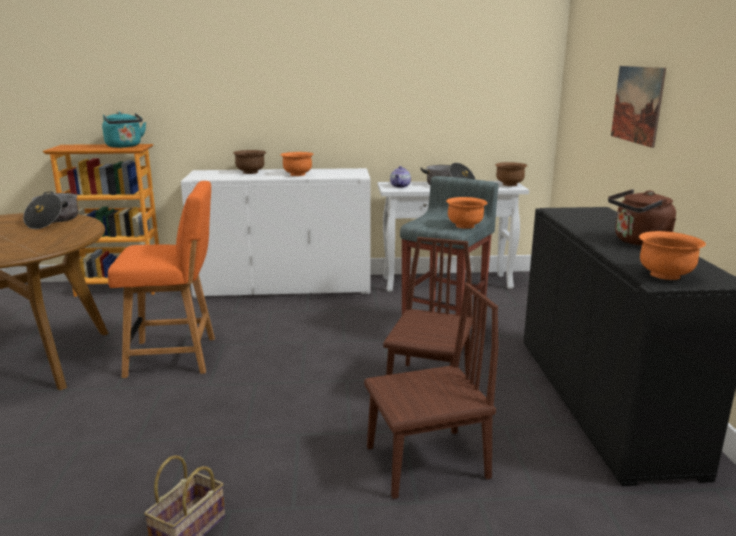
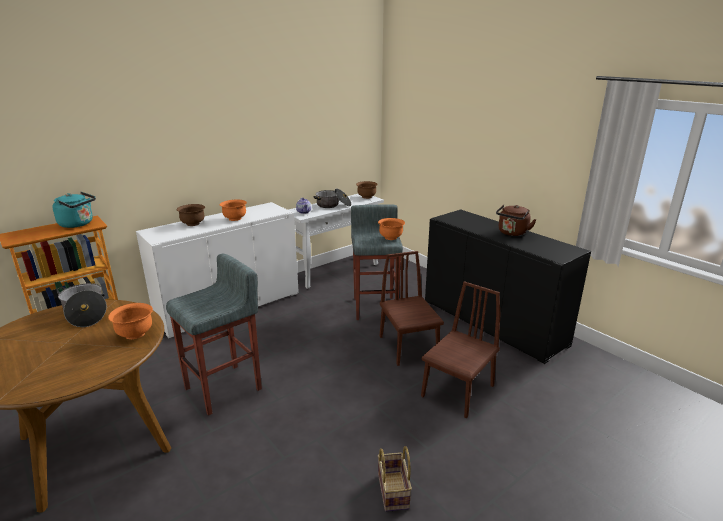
camera: 35 degrees left, 5 degrees up
(177, 356) = (225, 389): orange chair -> grey stool
(637, 104) = (465, 146): picture -> none
(665, 275) = (553, 253): orange bowl -> orange bowl (135, 334)

